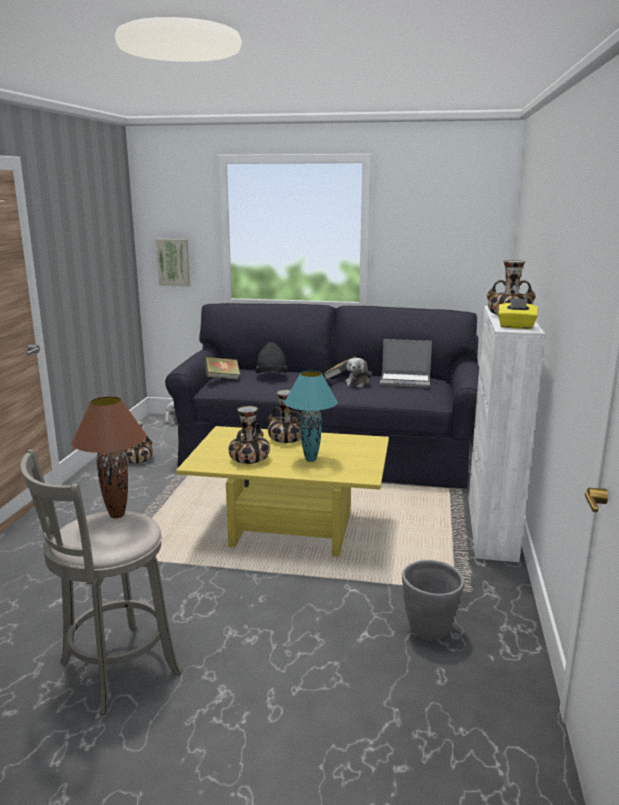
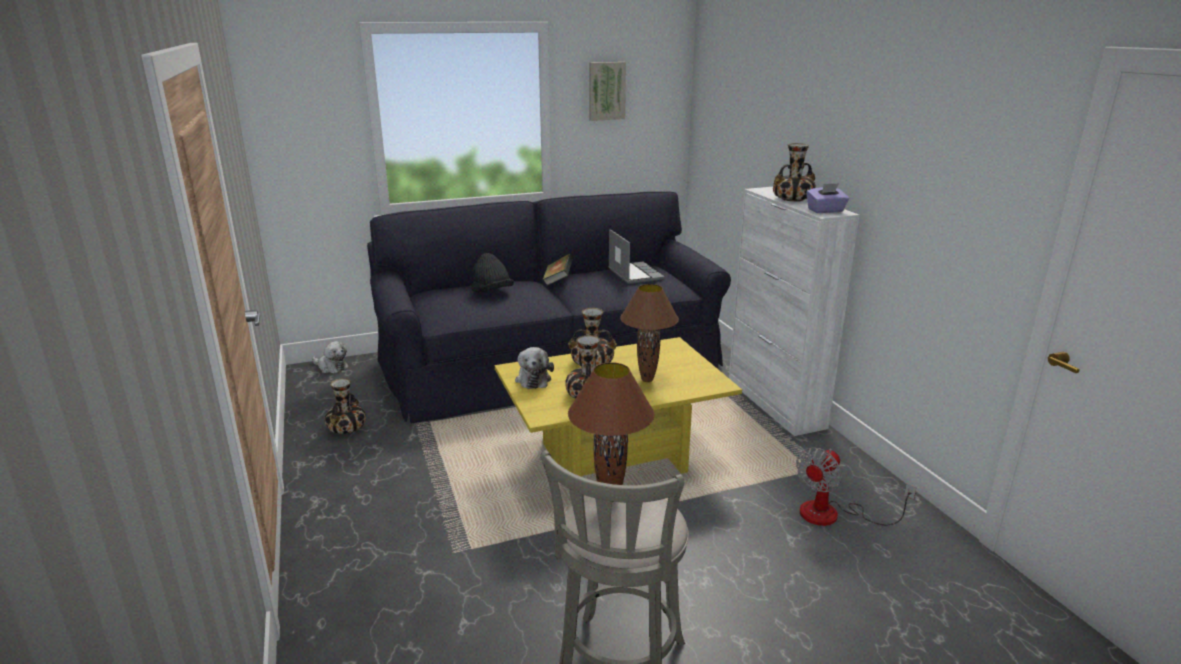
camera: 30 degrees left, 5 degrees up
(174, 262) = (306, 165): picture -> picture (606, 91)
(222, 378) = (441, 306): book -> none
(310, 460) = (646, 380): turquoise table lamp -> brown table lamp
(359, 383) = (592, 284): plush toy -> plush toy (533, 379)
(406, 381) = (634, 274): laptop -> laptop turned 90 degrees counterclockwise
(429, 631) = (833, 515): grey planter -> fan
(516, 327) = (825, 211): yellow tissue box -> purple tissue box

